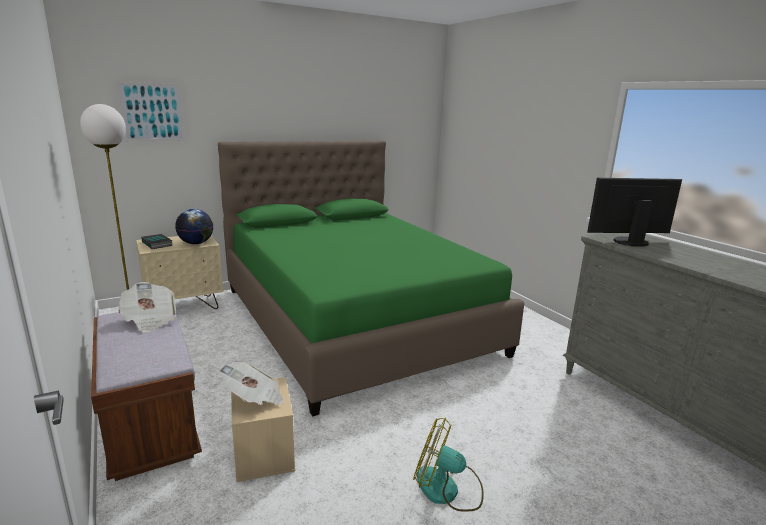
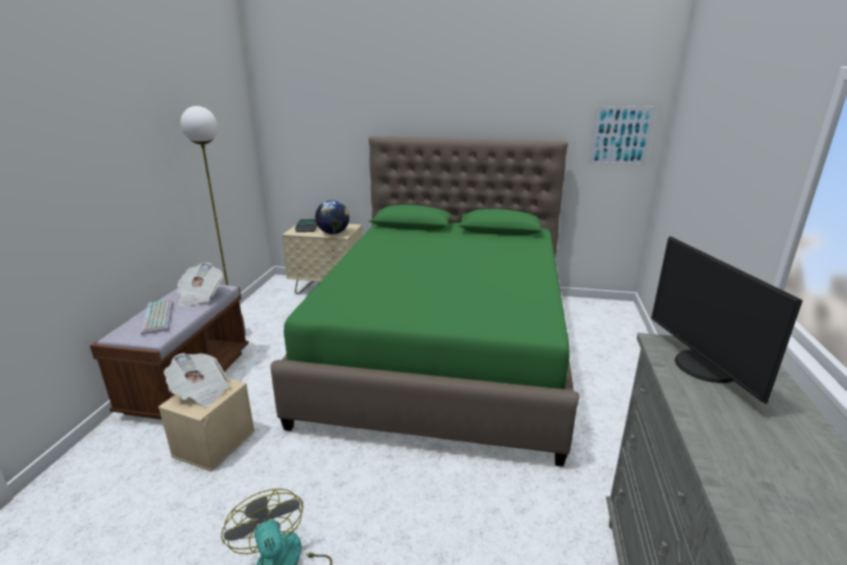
camera: 40 degrees right, 5 degrees up
(141, 347) = (159, 317): none -> keyboard
(152, 112) = (317, 106): picture -> picture (621, 136)
(629, 241) = (703, 367): monitor -> monitor turned 135 degrees counterclockwise

